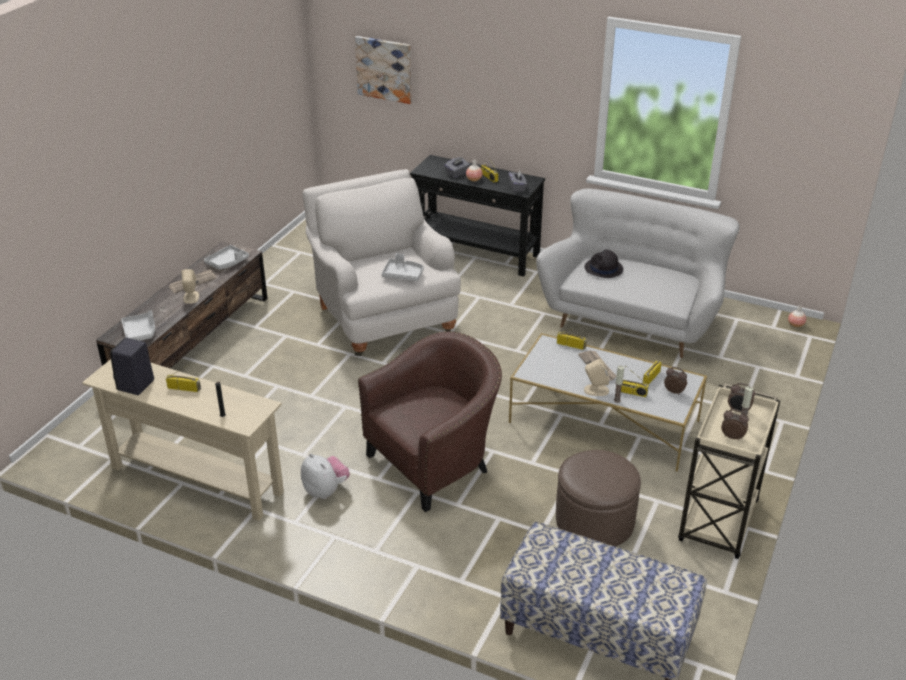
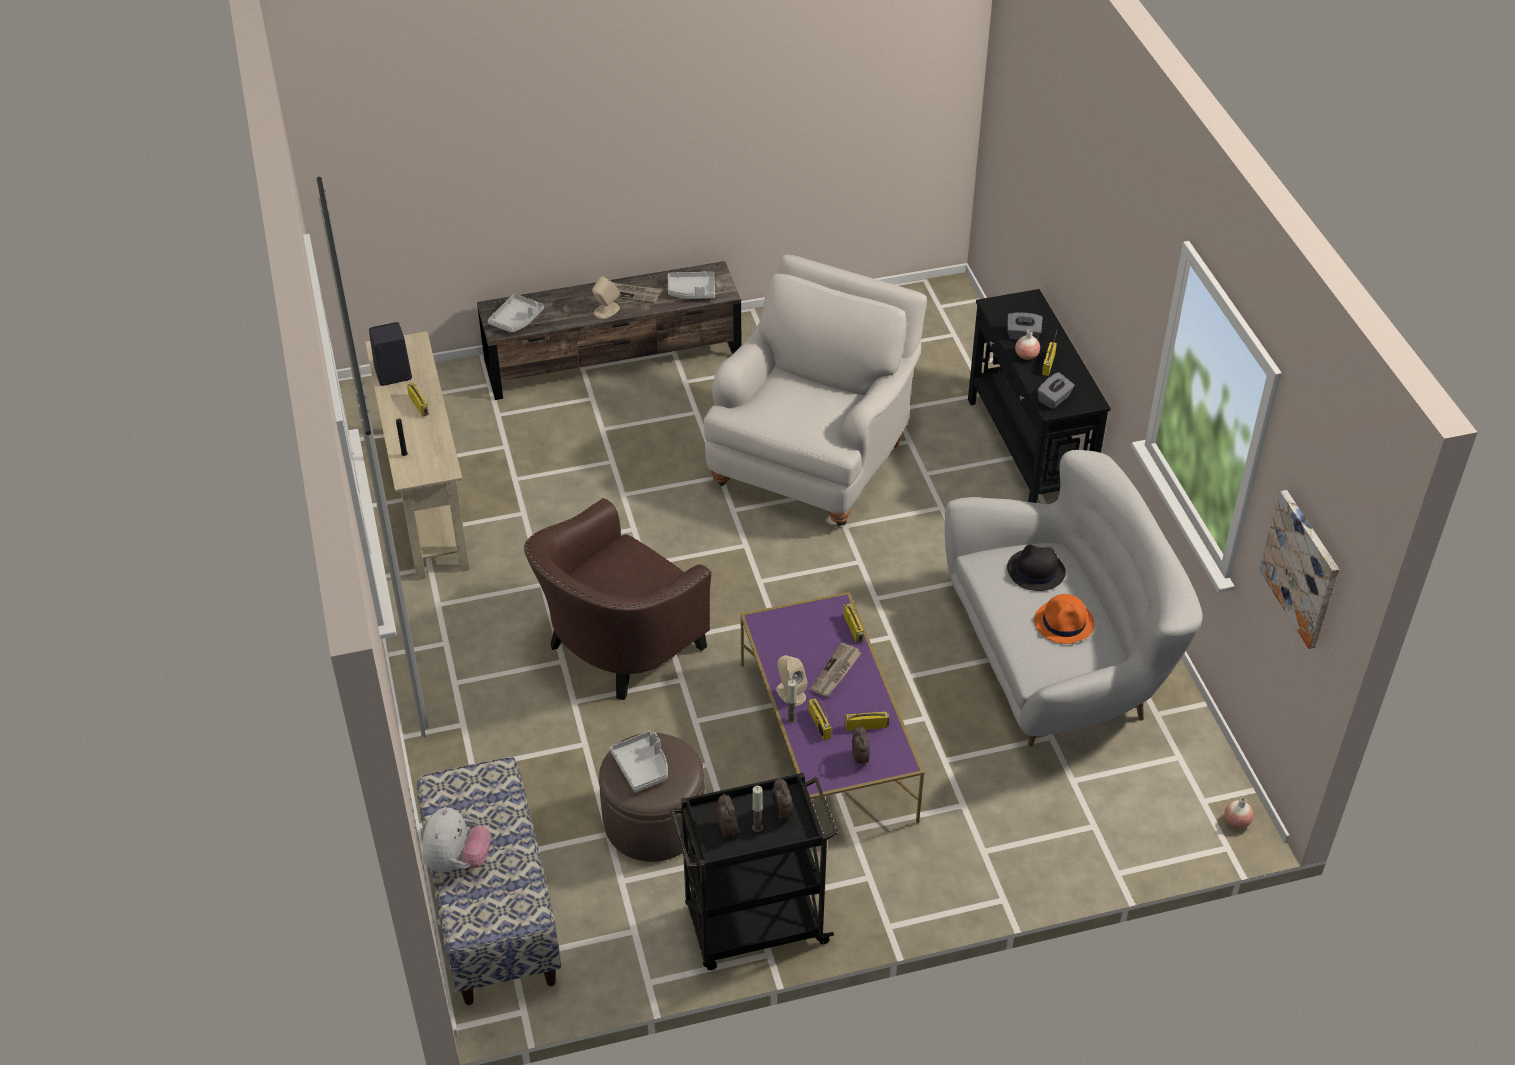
camera: 50 degrees right, 10 degrees up
(326, 490) = (499, 597): plush toy -> plush toy (457, 861)
(384, 69) = (1027, 145): picture -> picture (1302, 568)
(403, 275) = (794, 423): grey tray -> grey tray (642, 767)
(435, 463) = (617, 648): brown armchair -> brown armchair turned 120 degrees clockwise
(605, 422) = (827, 742): white coffee table -> purple coffee table
(651, 279) = (1064, 623): none -> orange hat
(718, 522) = (753, 925): beige cart -> black cart

